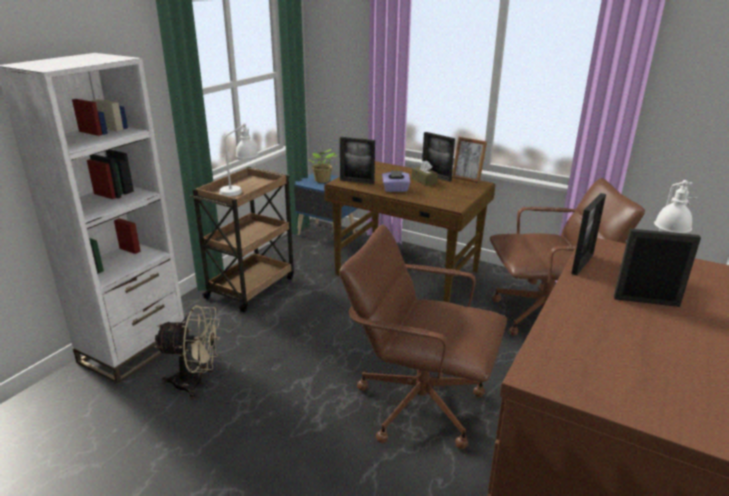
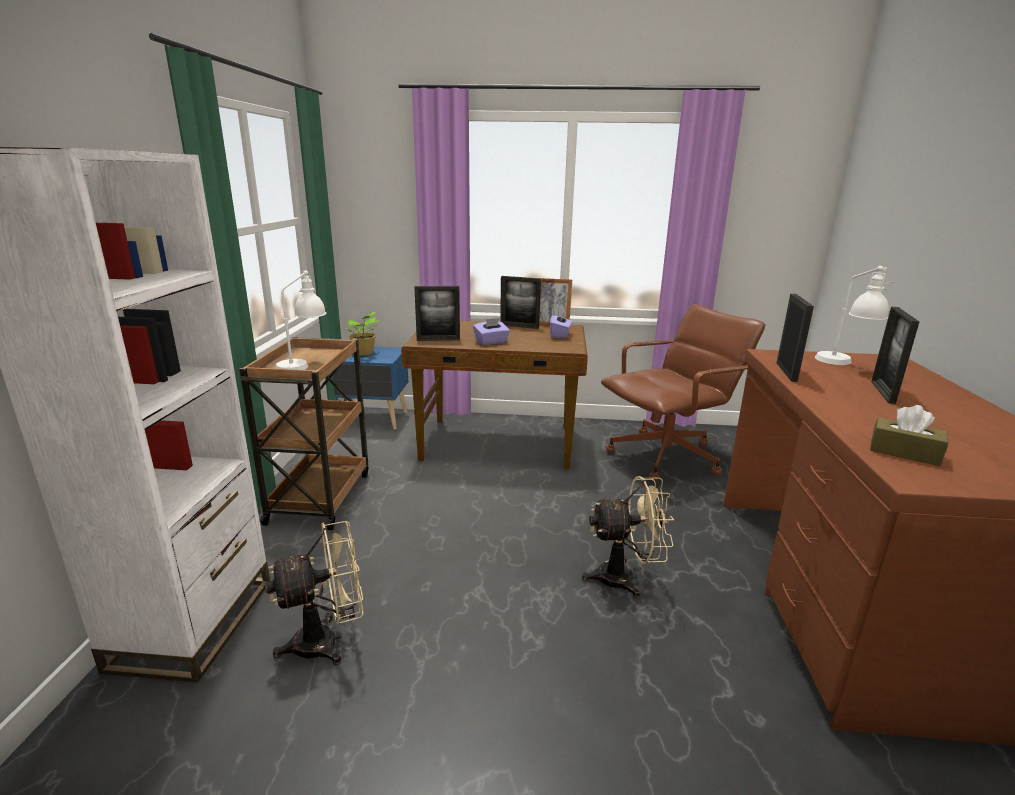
camera: 25 degrees left, 5 degrees down
(419, 403) = (625, 578): brown office chair -> beige fan
(424, 181) = (511, 331): brown tissue box -> brown tissue box (904, 452)
(461, 191) = (560, 335): none -> purple tissue box
(646, 301) = (882, 392): picture frame -> picture frame turned 60 degrees counterclockwise

